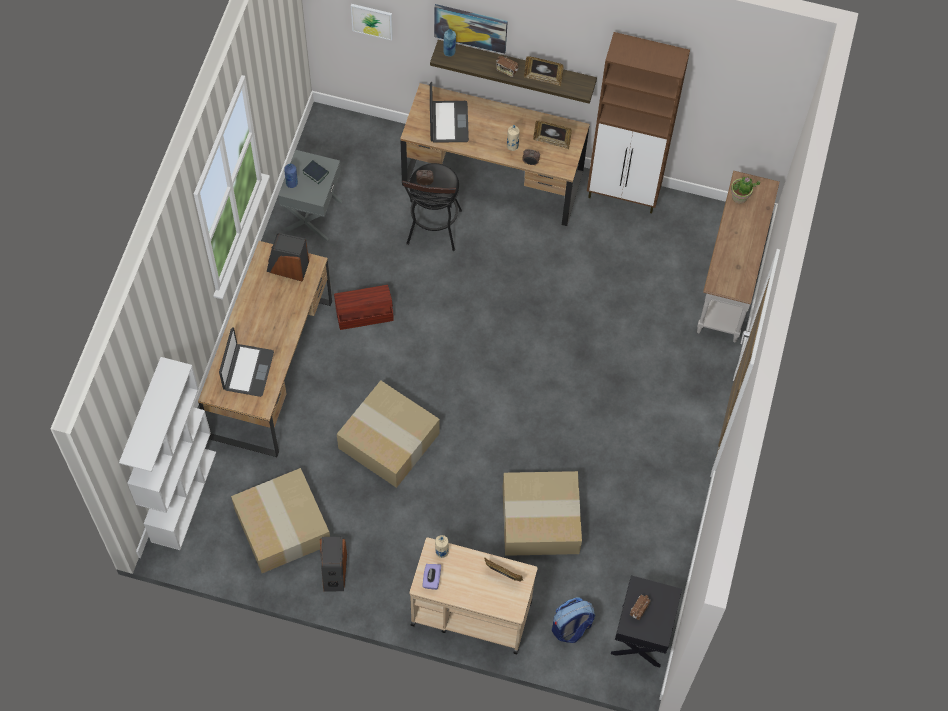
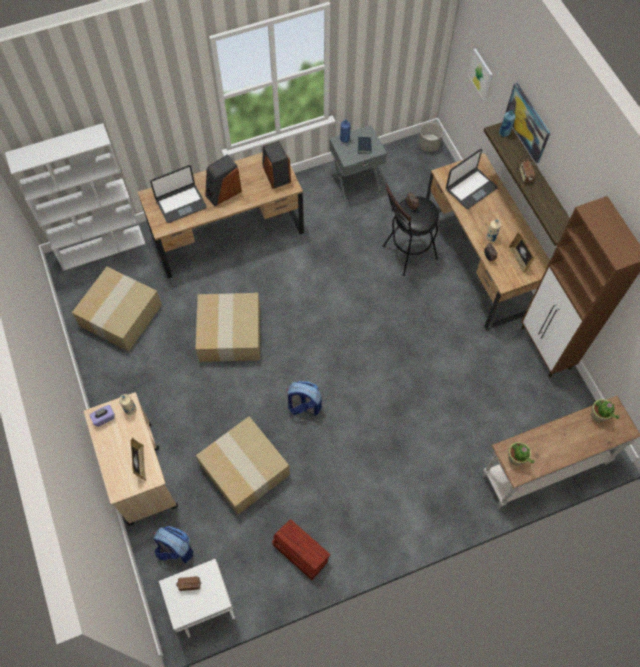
camera: 55 degrees right, 0 degrees up
(328, 122) = (429, 145): none -> grey planter
(334, 572) = (110, 367): speaker -> speaker (223, 192)
(363, 313) = (310, 256): brown storage box -> brown storage box (300, 552)
(518, 428) = (304, 406): none -> backpack
(543, 78) = (542, 202): picture frame -> none
(642, 636) = (204, 606): black nightstand -> white nightstand
(728, 283) = (516, 458): none -> potted plant

